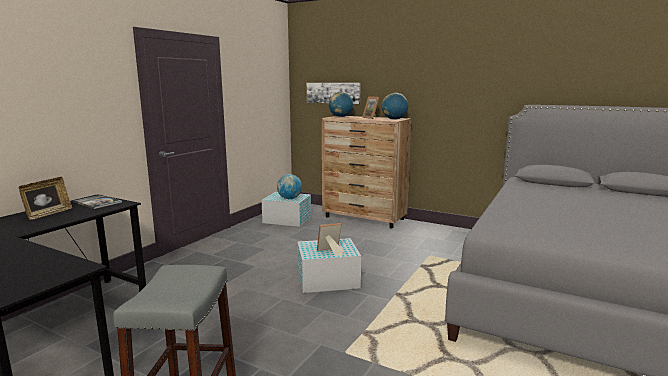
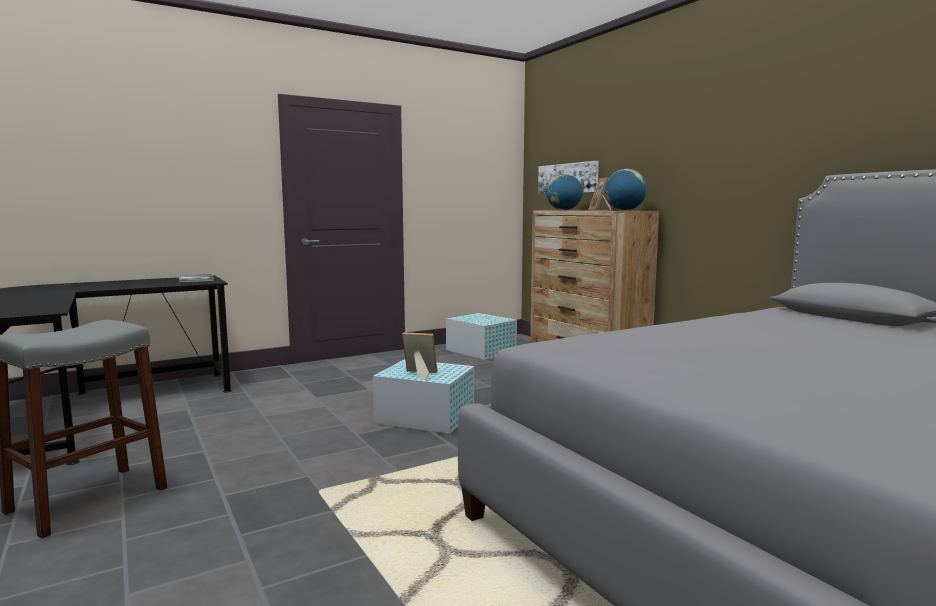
camera: 30 degrees right, 5 degrees down
(48, 214) = (139, 282): picture frame -> none
(289, 198) = (481, 321): globe -> none

